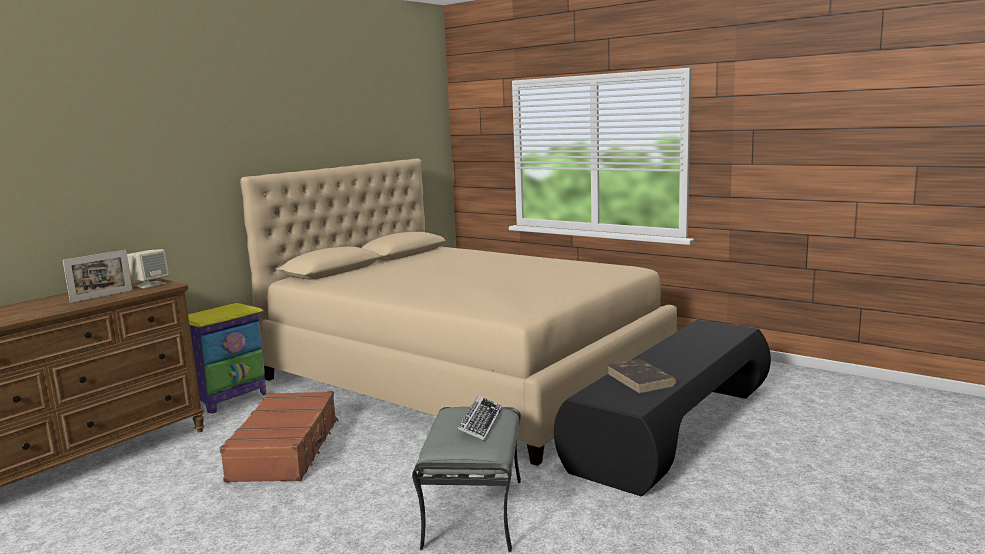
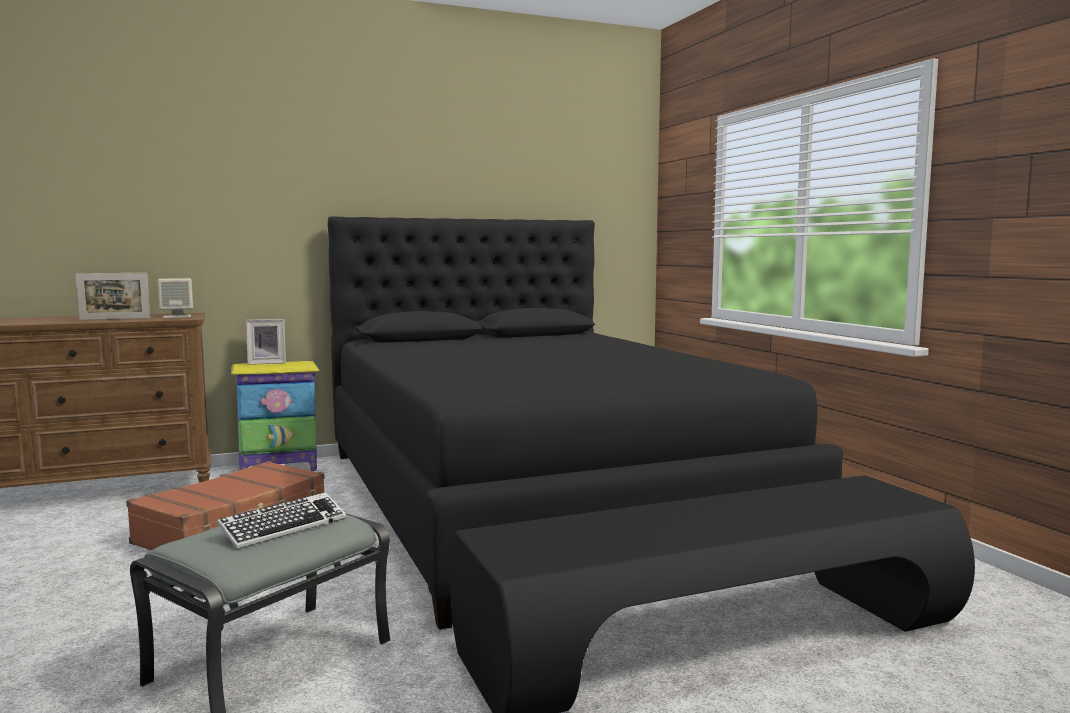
camera: 30 degrees right, 5 degrees down
(207, 311) = (267, 363): none -> picture frame
(464, 375) = (537, 497): beige bed -> black bed
(641, 380) = (607, 532): brown book -> none

